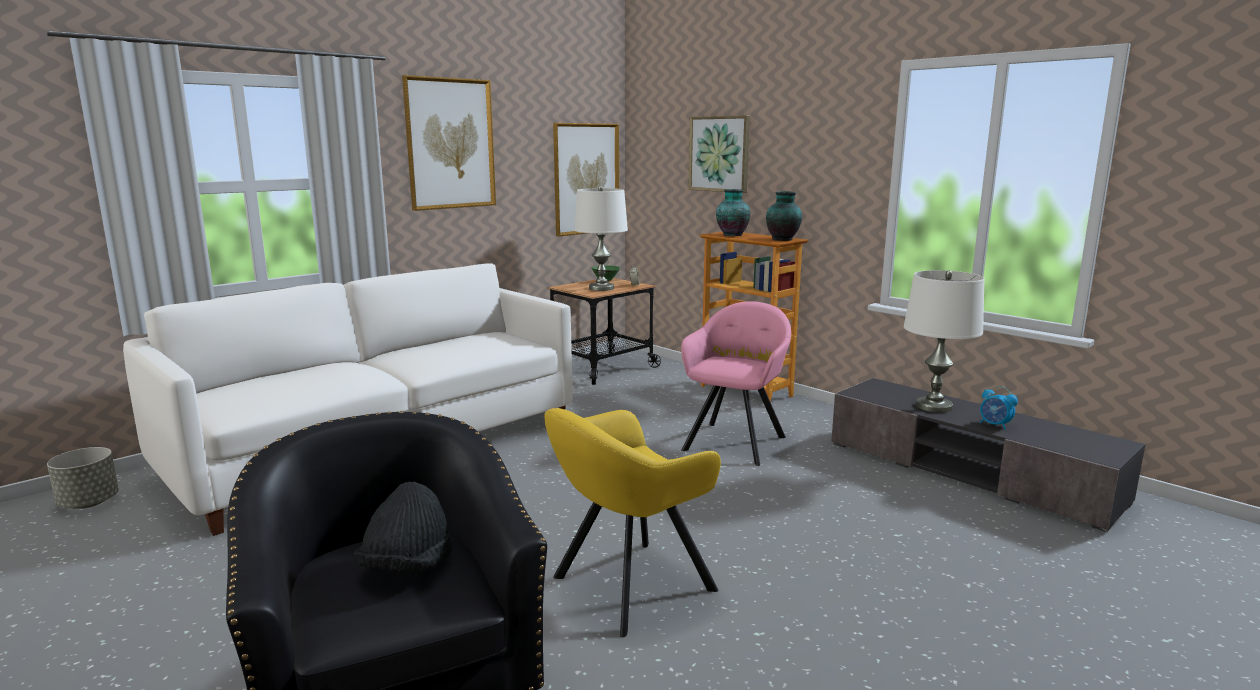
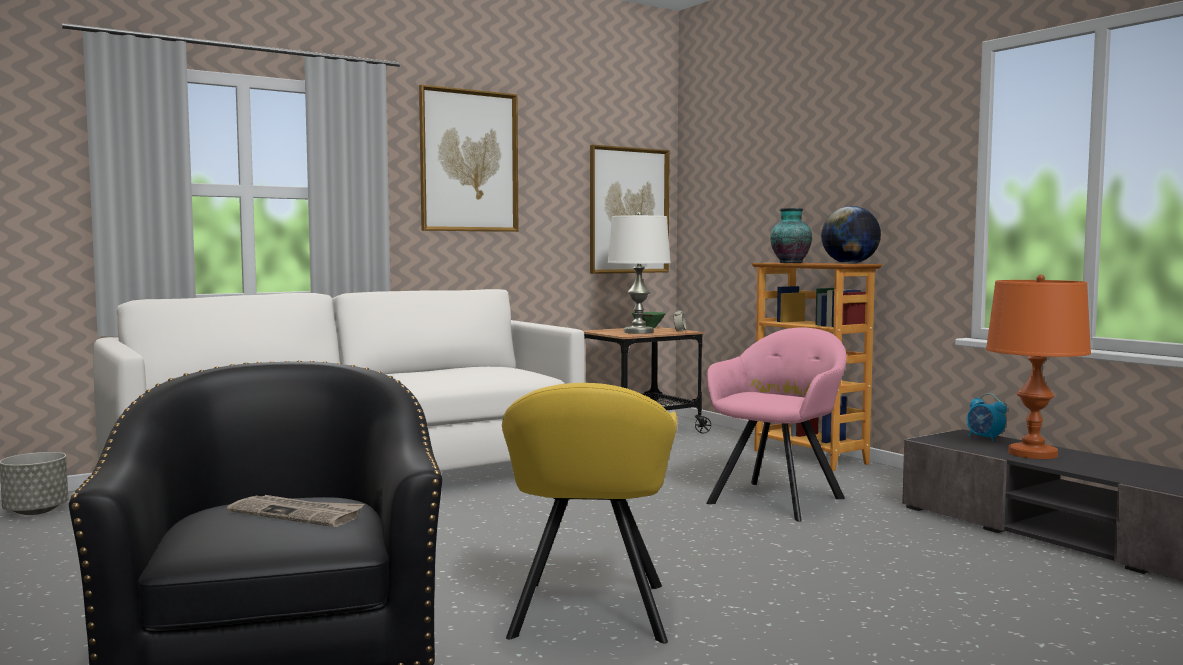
camera: 10 degrees right, 10 degrees down
(407, 567) = (297, 514): black hat -> newspaper
(627, 586) = (588, 614): yellow armchair -> yellow armchair turned 60 degrees counterclockwise
(719, 154) = (780, 174): picture -> none
(783, 239) = (850, 263): vase -> globe
(934, 406) = (1032, 454): white table lamp -> orange table lamp
(995, 425) = (1110, 472): alarm clock -> alarm clock (984, 438)

